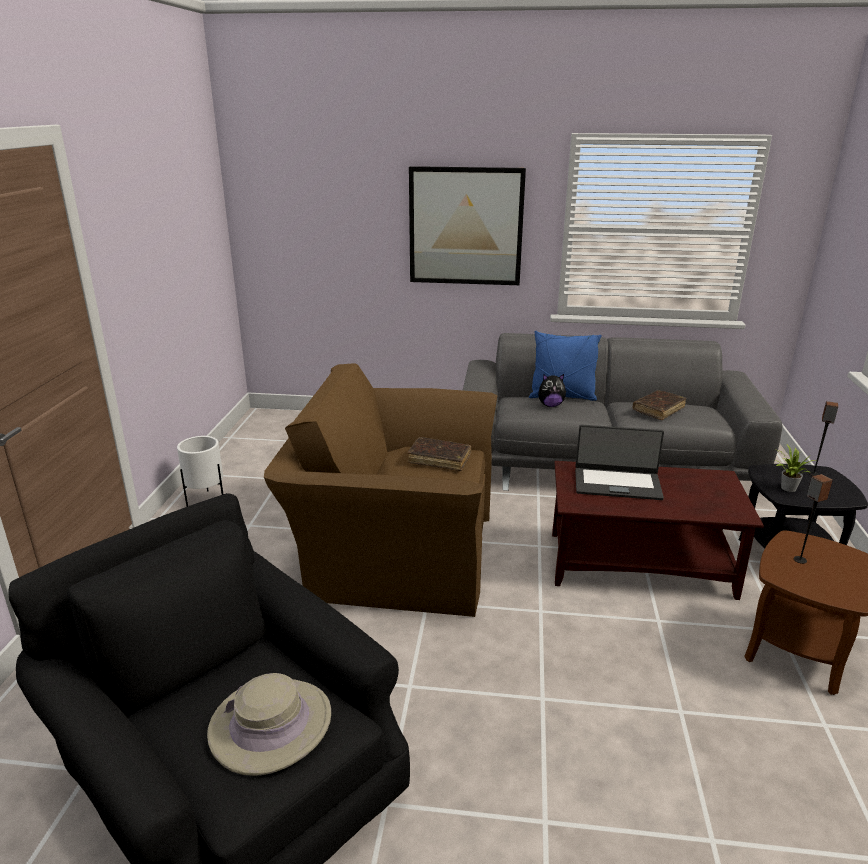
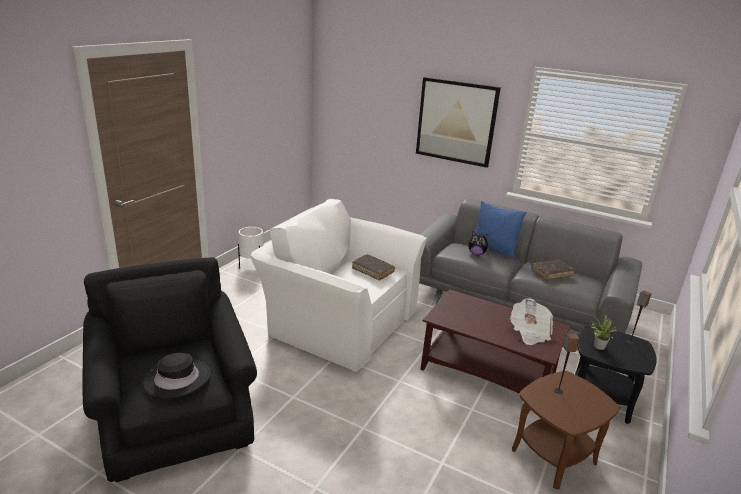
camera: 20 degrees right, 0 degrees up
(271, 725) = (177, 379): beige hat -> black hat
(394, 547) = (338, 320): brown armchair -> white armchair
(617, 483) = (477, 313): laptop -> none
(699, 492) = (529, 332): none -> newspaper

